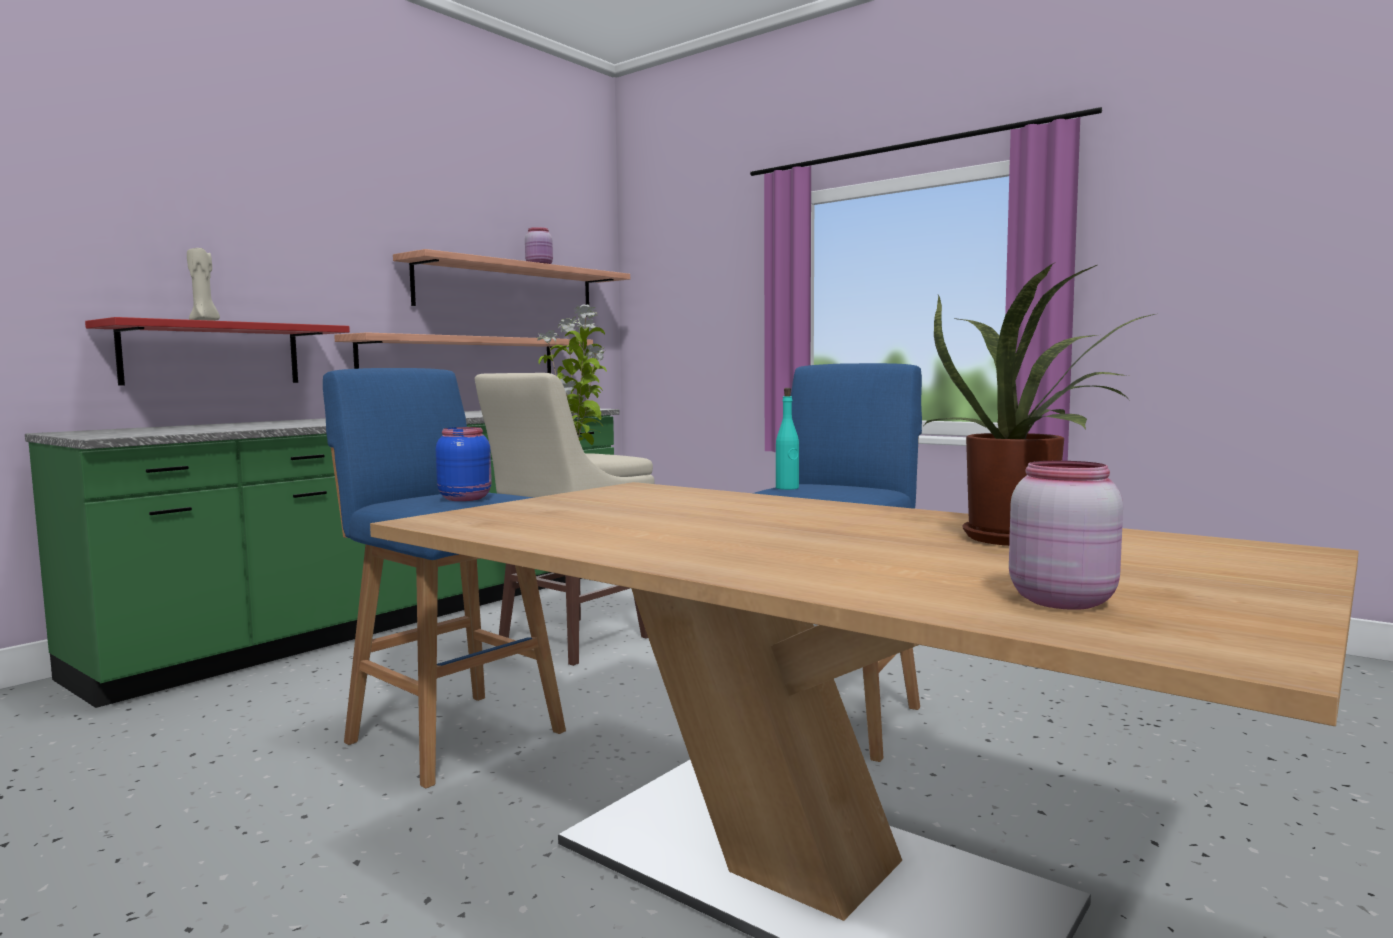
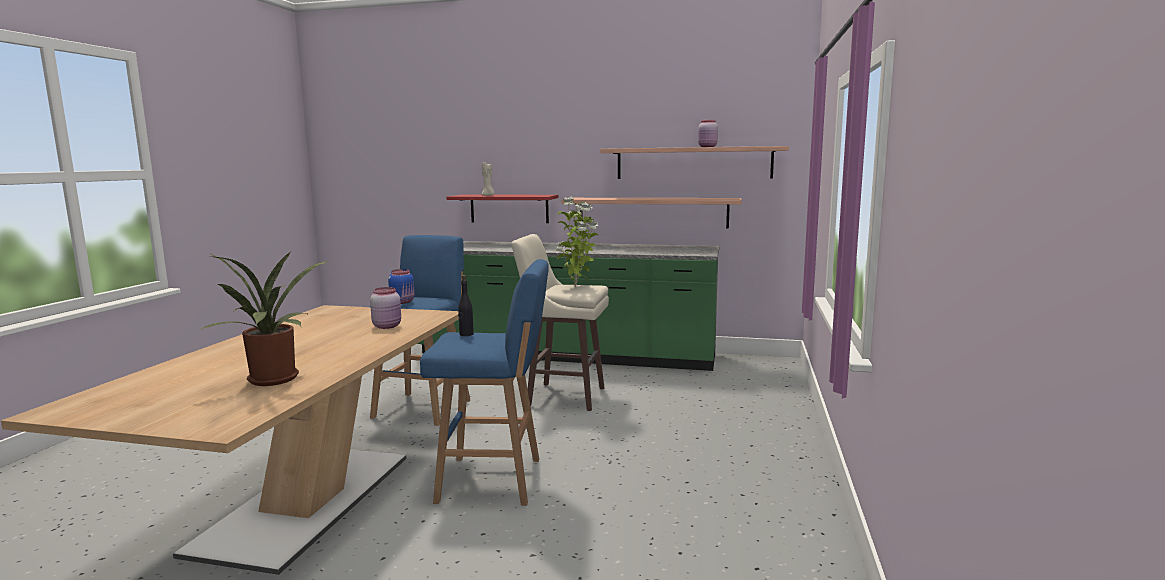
camera: 65 degrees right, 5 degrees up
(787, 488) = (466, 334): turquoise bottle -> black bottle
(1060, 600) = (138, 390): pink jar -> pink jar (388, 326)

